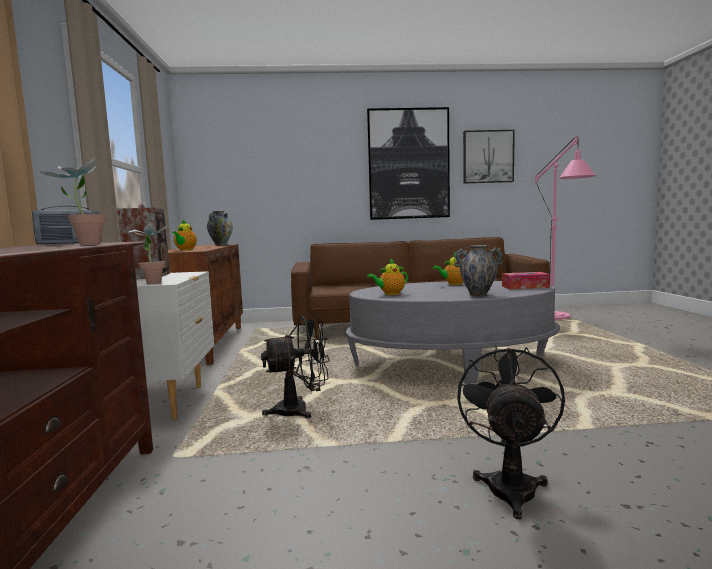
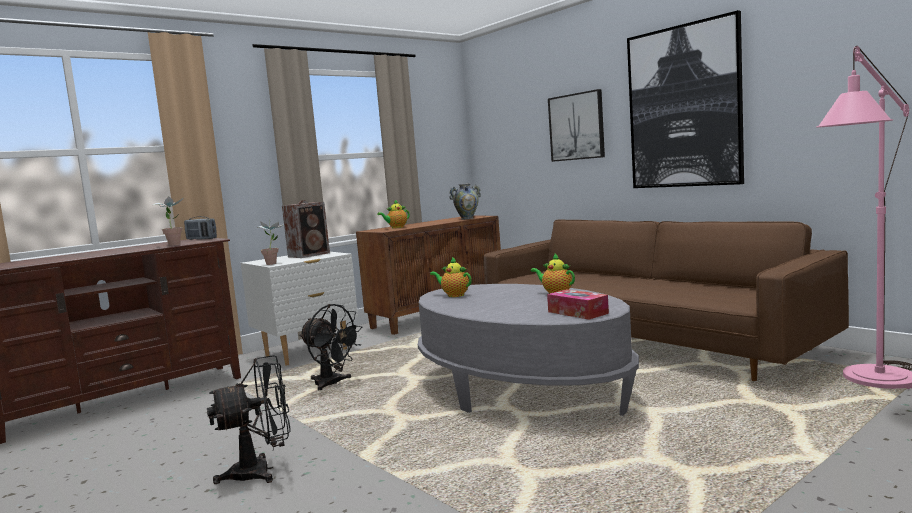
camera: 55 degrees right, 0 degrees up
(478, 295) = (486, 312): vase -> none
(488, 157) = (812, 79): picture -> picture (576, 127)

